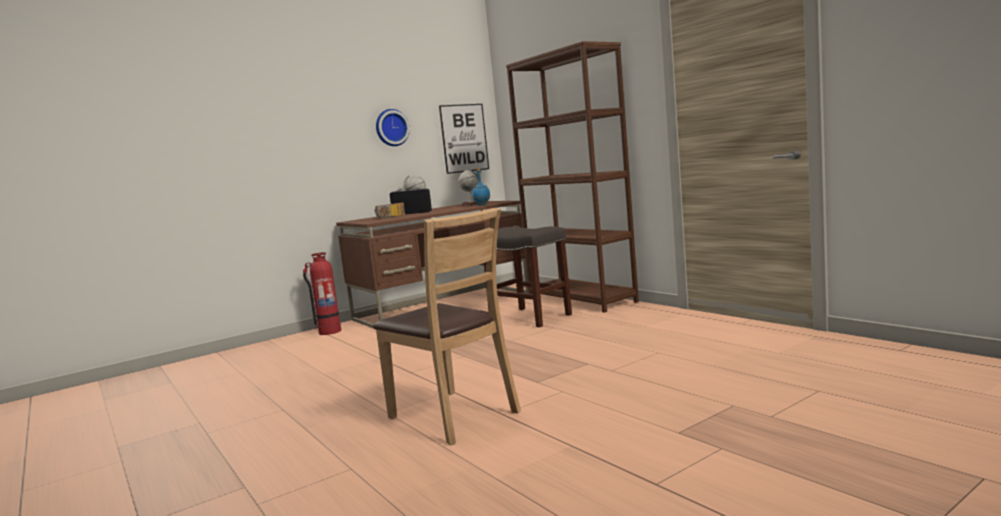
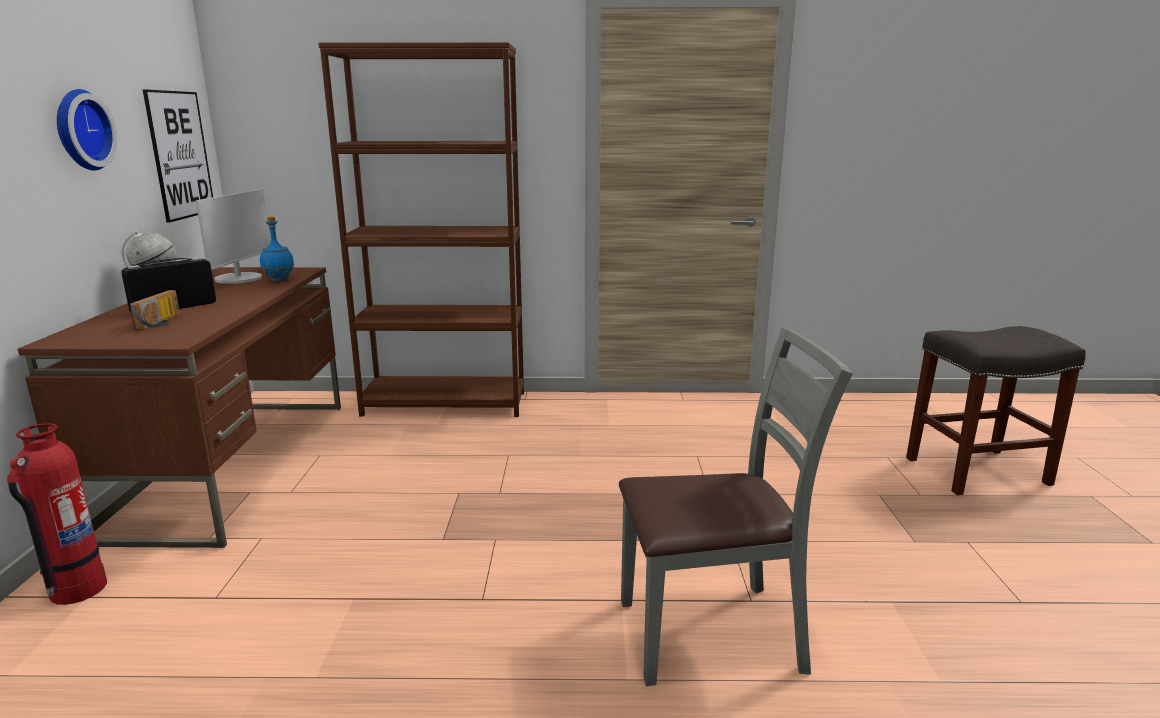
camera: 55 degrees left, 10 degrees up
(453, 416) = (712, 633): brown chair -> grey chair
(471, 204) = (239, 278): globe -> monitor
(529, 317) = (436, 448): grey stool -> grey stool (976, 472)

